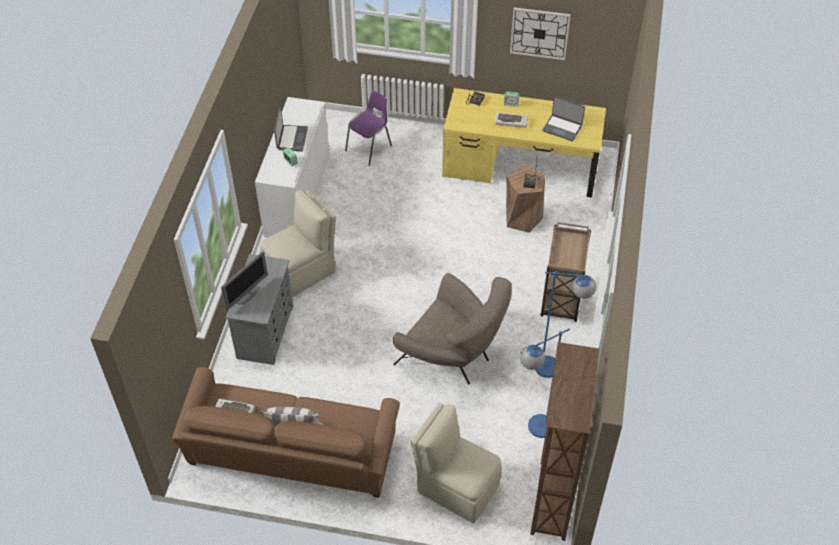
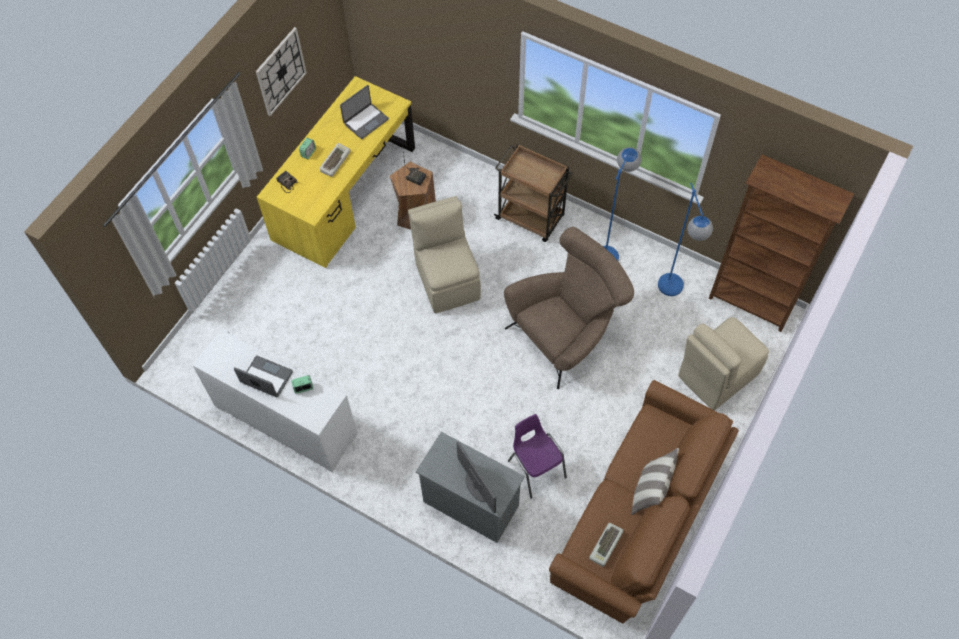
camera: 70 degrees left, 10 degrees up
(301, 271) = (400, 445): beige chair -> beige chair (447, 279)
(370, 148) = (247, 325): purple chair -> purple chair (535, 468)

